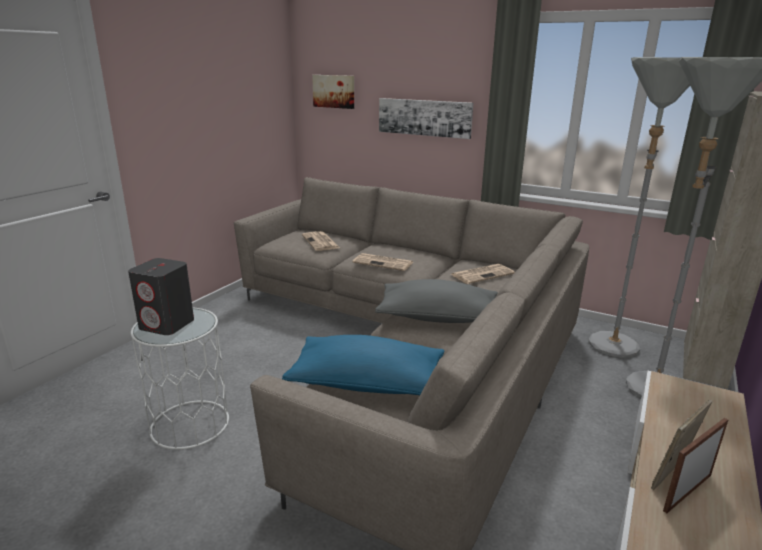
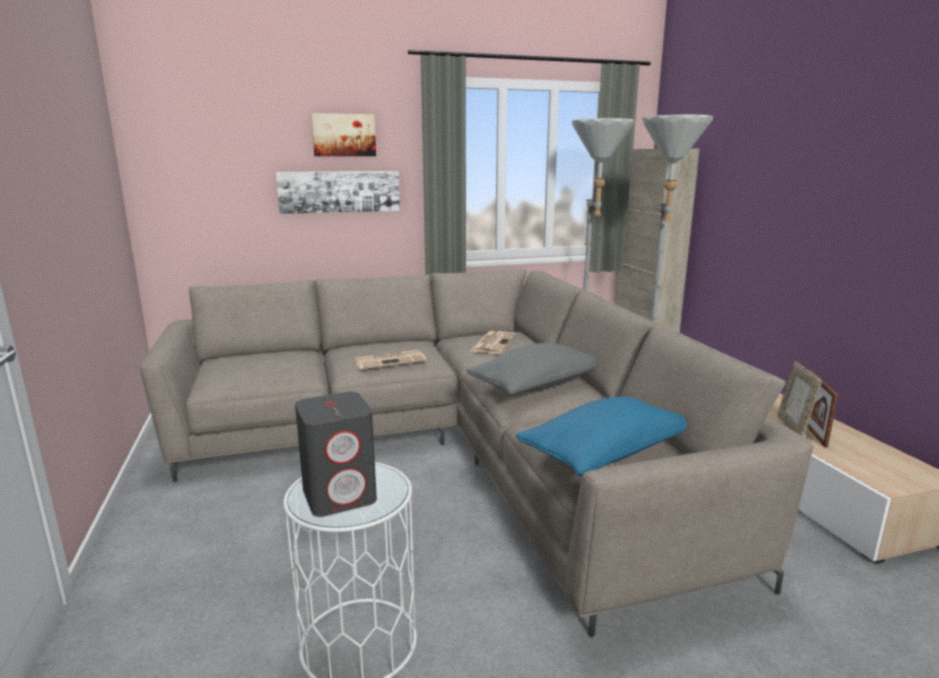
camera: 45 degrees left, 5 degrees down
(321, 242) = (275, 362): newspaper -> none
(334, 91) = (198, 166): picture -> picture (344, 135)

